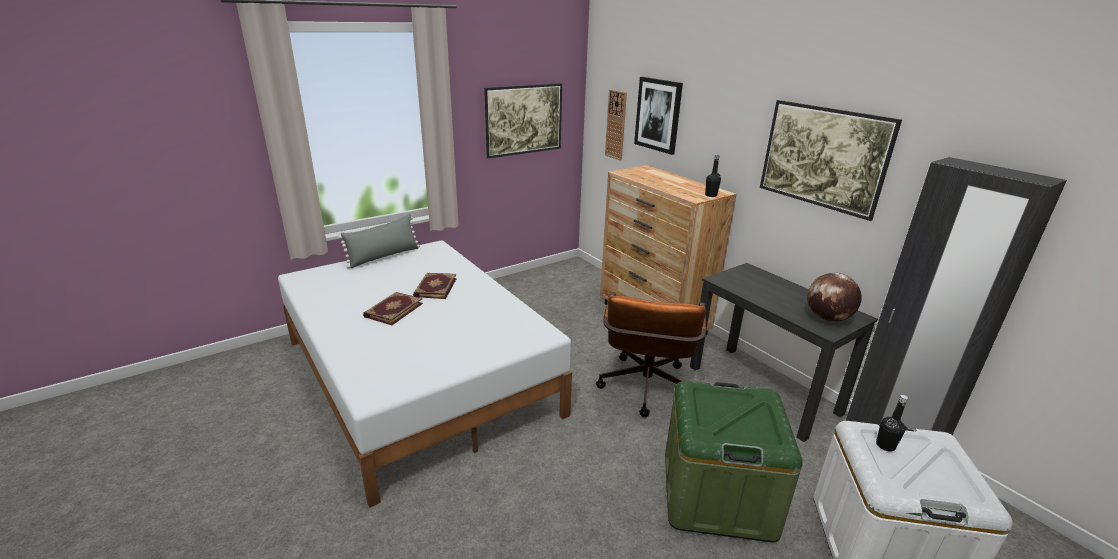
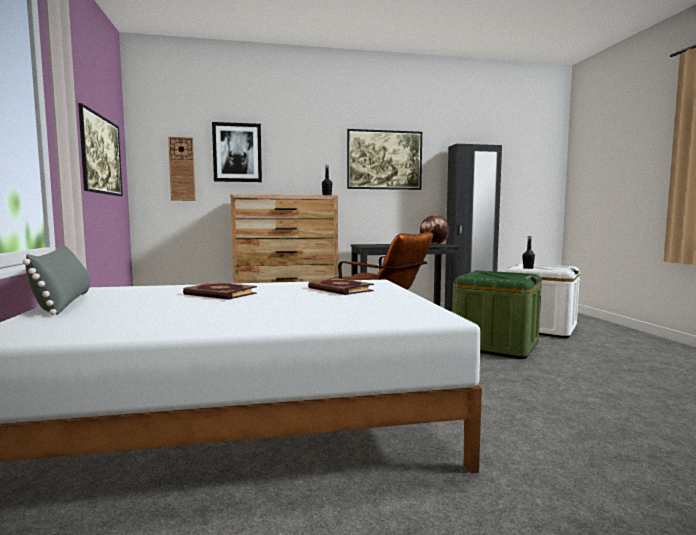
camera: 65 degrees left, 20 degrees down
(393, 310) = (246, 306): book -> book (339, 289)

